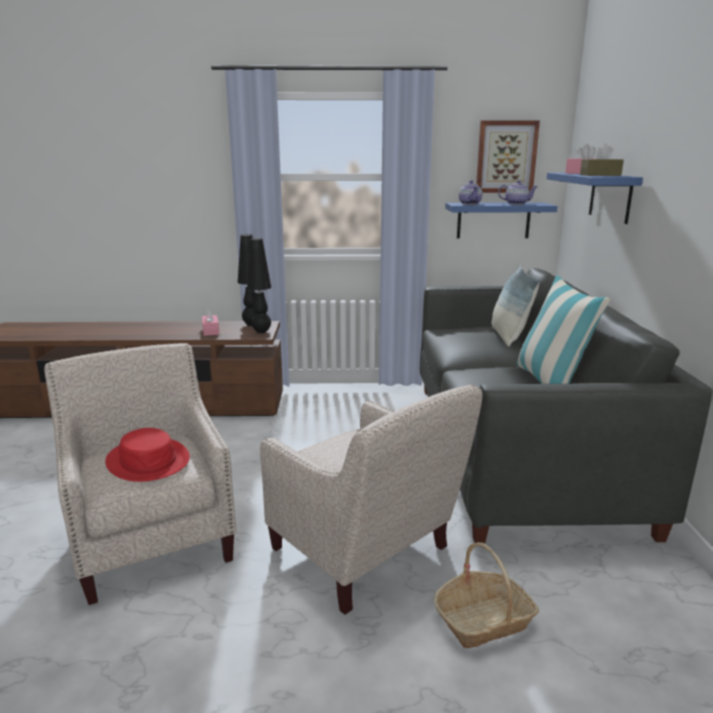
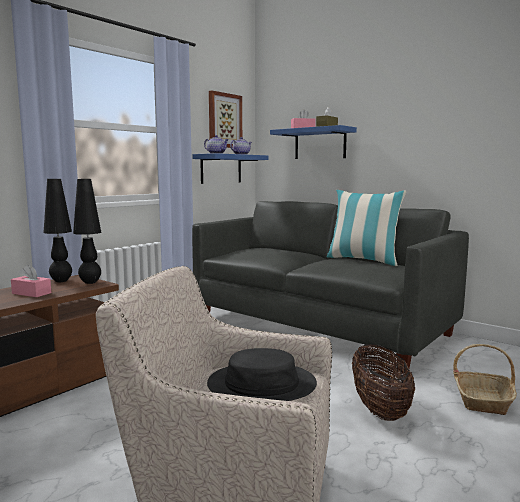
camera: 50 degrees left, 10 degrees down
(148, 460) = (261, 385): red hat -> black hat
(365, 555) = (379, 409): beige armchair -> basket
(508, 337) = (277, 249): pillow -> none

